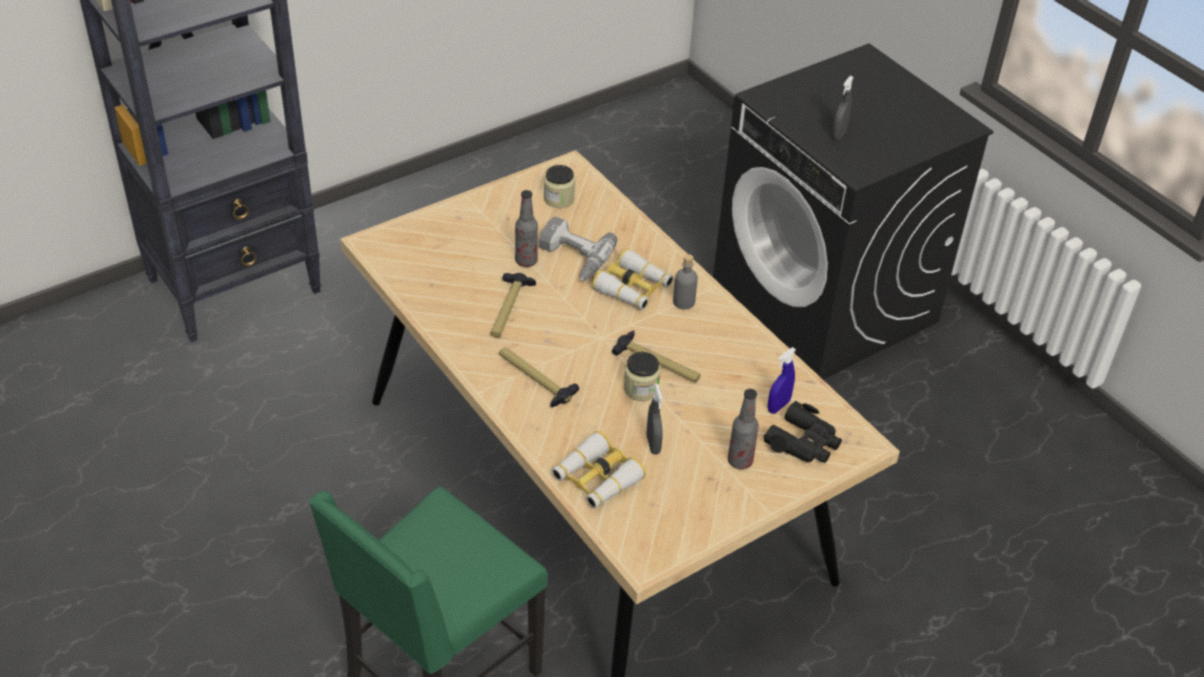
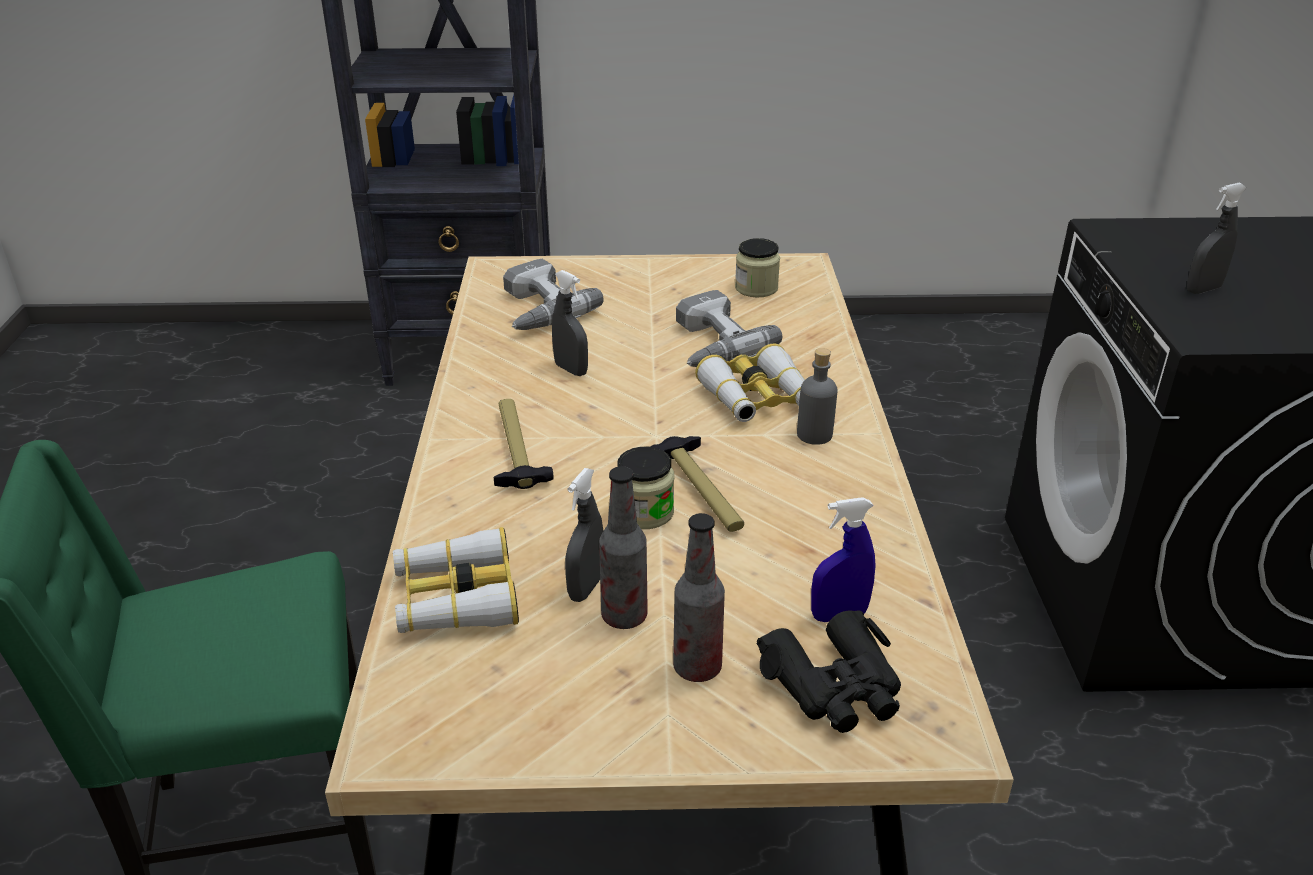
camera: 35 degrees right, 10 degrees down
(438, 269) = (536, 309): none -> power drill
(508, 309) = (571, 369): hammer -> grey spray bottle
(526, 261) = (648, 332): bottle -> bottle (624, 616)

